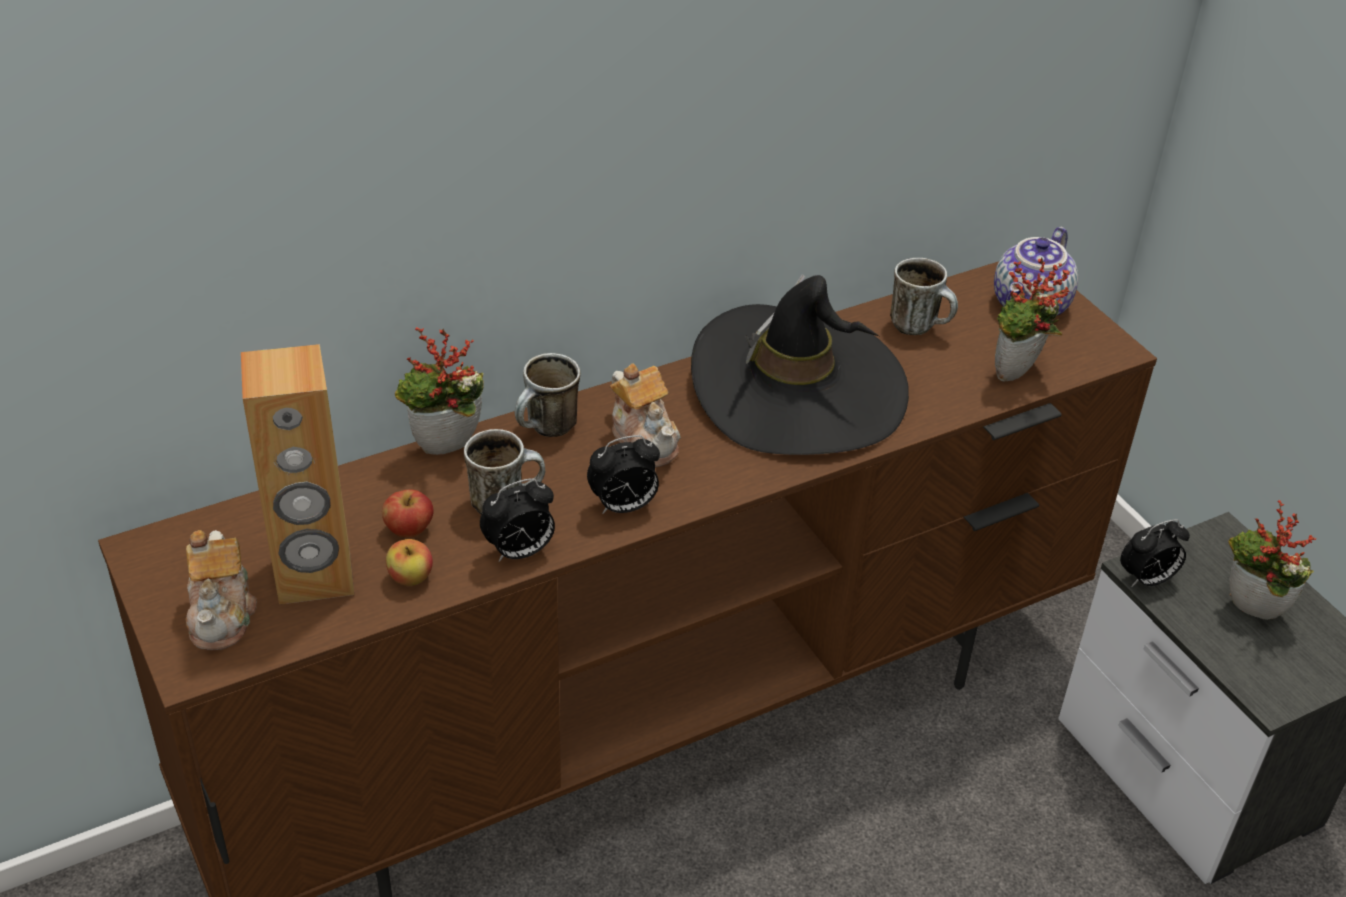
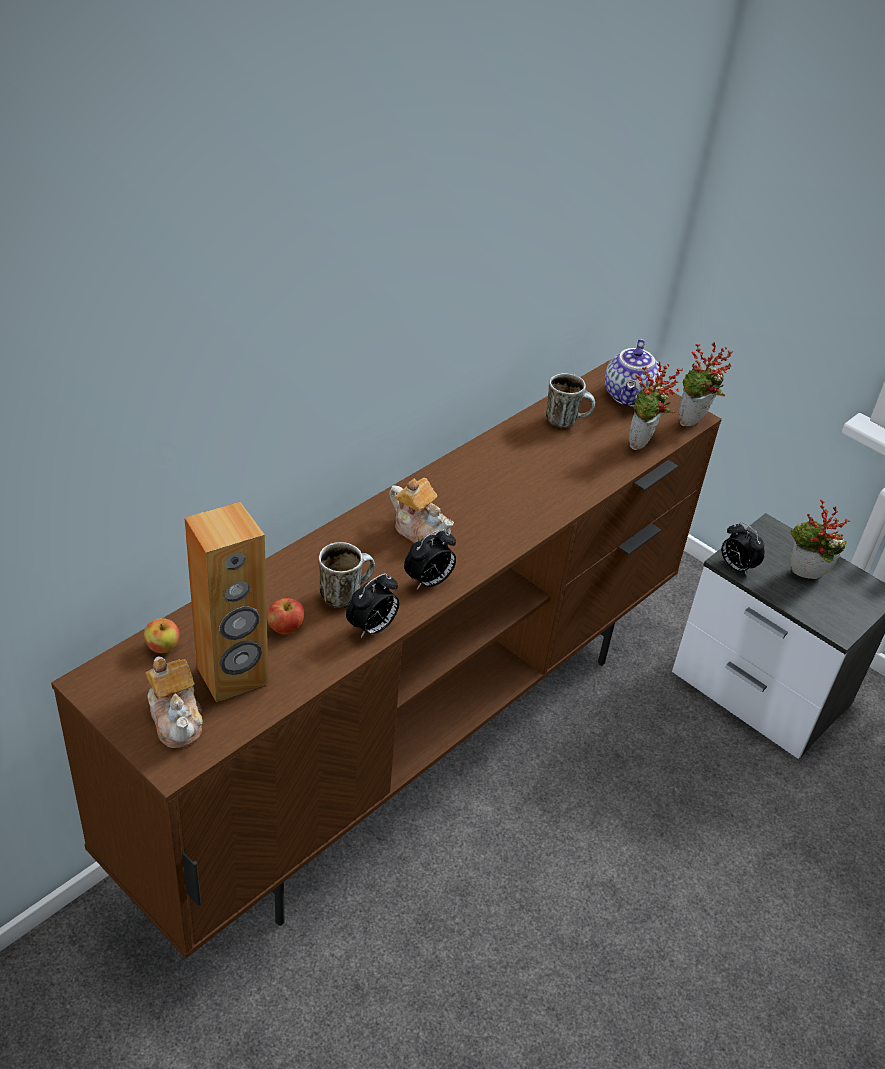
camera: 20 degrees left, 0 degrees up
(411, 578) = (303, 663): apple -> apple (163, 647)
(446, 451) = (285, 565): potted plant -> potted plant (693, 423)
(547, 430) = (350, 537): mug -> none
(798, 389) = (507, 478): black hat -> none
(1146, 580) = (736, 567): alarm clock -> alarm clock turned 90 degrees clockwise

